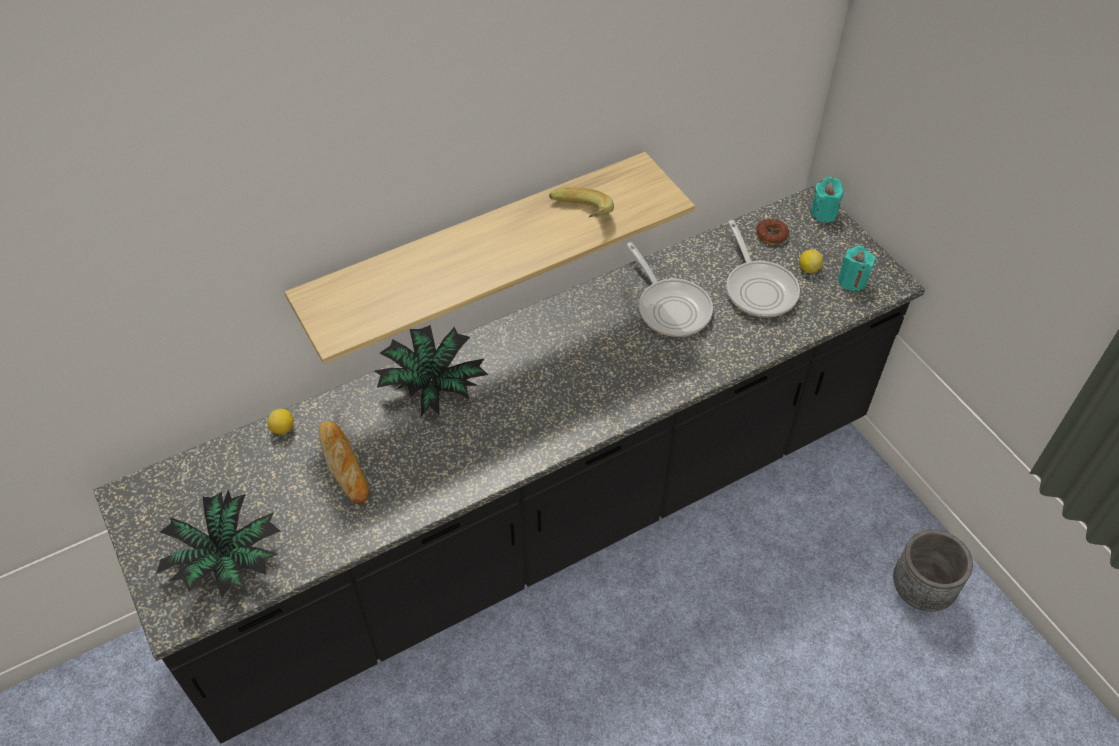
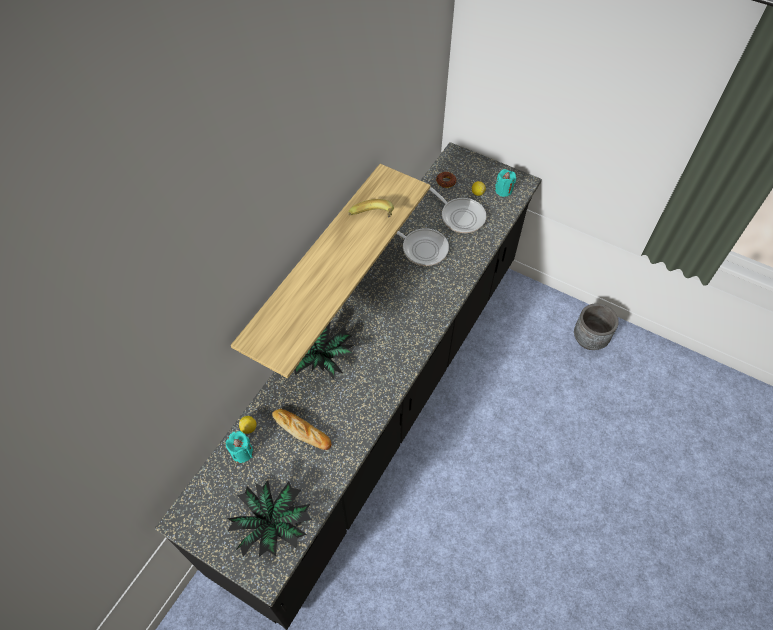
camera: 30 degrees left, 5 degrees up
(823, 213) = (464, 157): turquoise candle -> turquoise candle (242, 452)

